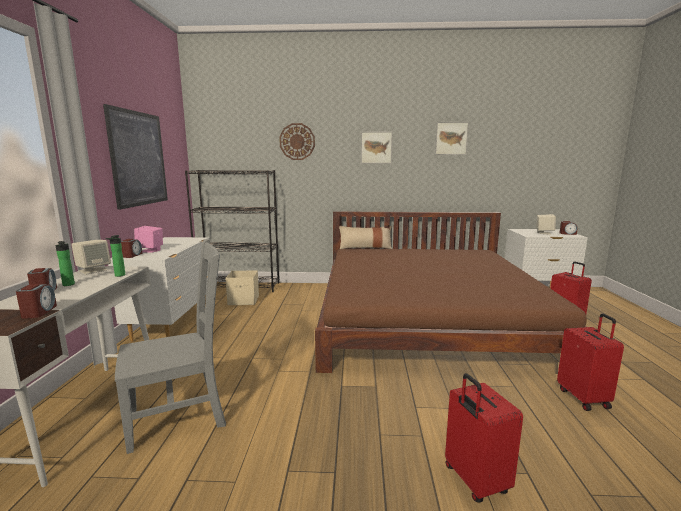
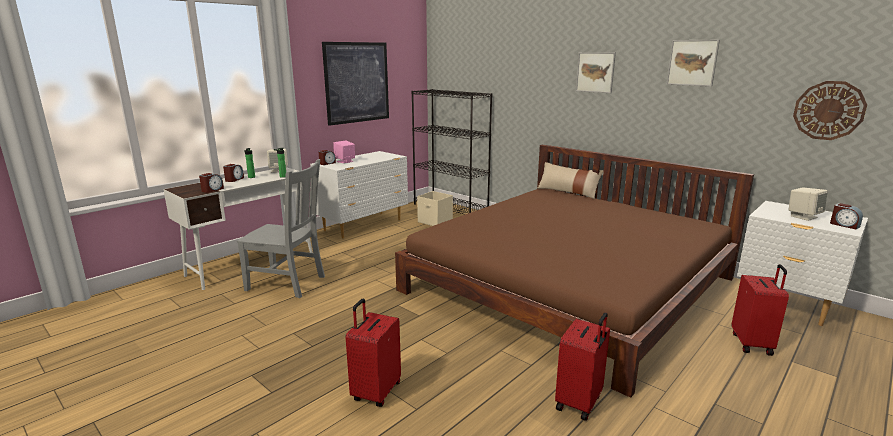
camera: 40 degrees right, 5 degrees up
(297, 141) = (515, 63): wall clock -> wall clock (828, 110)

